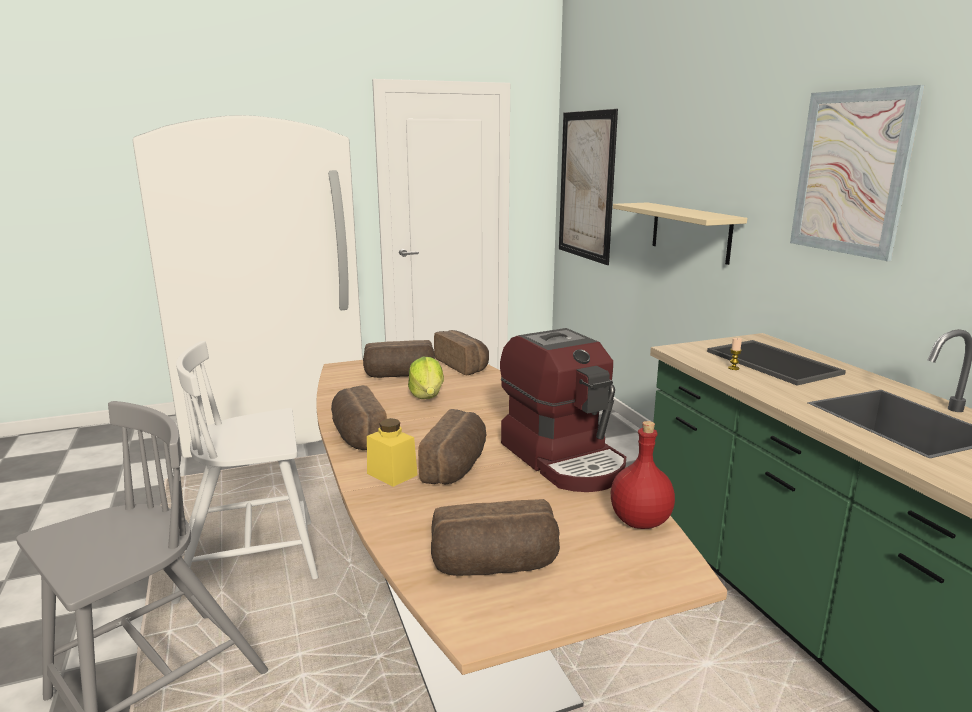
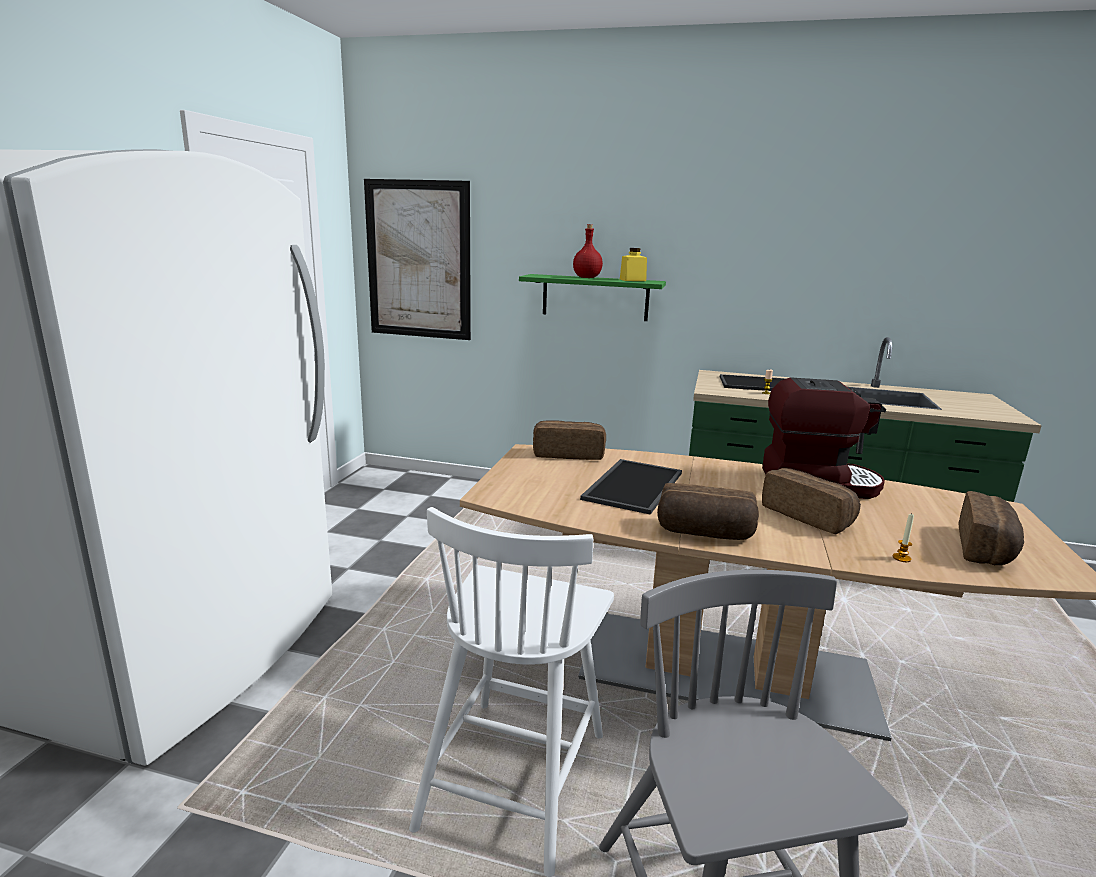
camera: 55 degrees left, 0 degrees up
(392, 474) = (807, 541): yellow jar -> yellow jar (632, 280)
(399, 375) = (558, 480): bread -> none
(404, 520) = (901, 558): none -> candle
(427, 396) = (632, 485): lettuce -> tray
(641, 521) = (931, 494): red bottle -> red bottle (587, 277)
(690, 232) = (595, 297): beige shelf -> green shelf
(851, 173) = (767, 244): picture -> none

